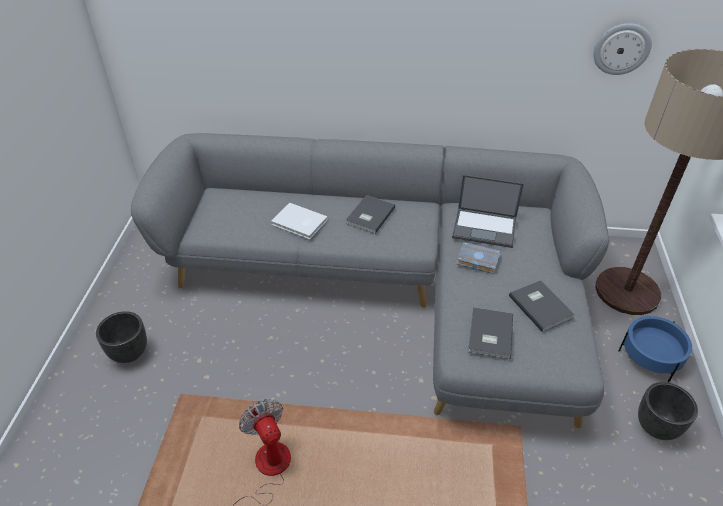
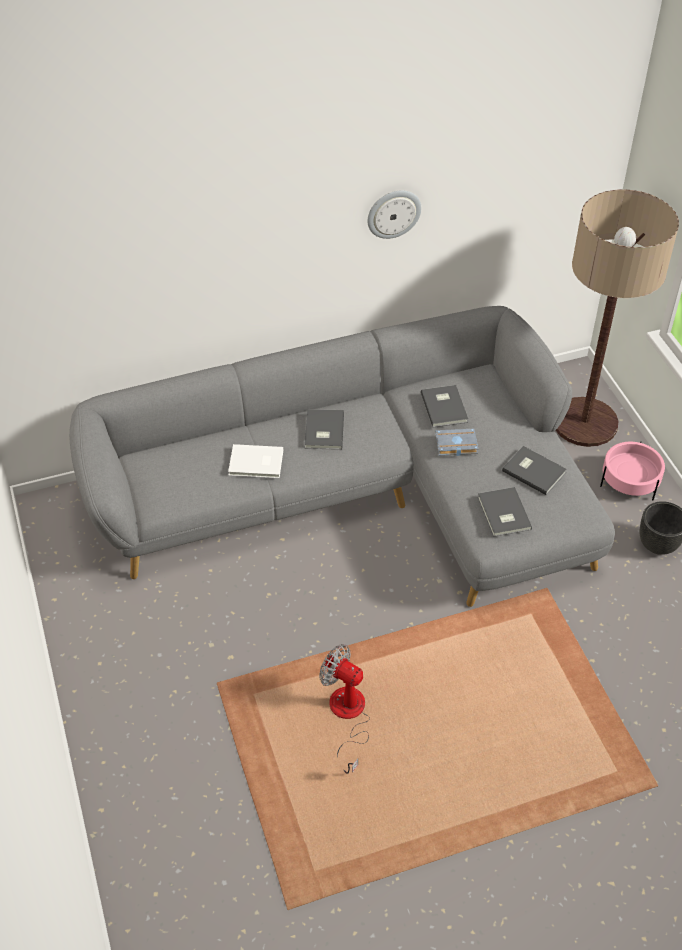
camera: 25 degrees left, 5 degrees up
(129, 353) = (132, 665): black planter -> none
(485, 227) = (445, 407): laptop -> grey book
(621, 48) = (527, 195): wall clock -> wall clock (393, 213)
(650, 357) = (629, 482): blue planter -> pink planter

